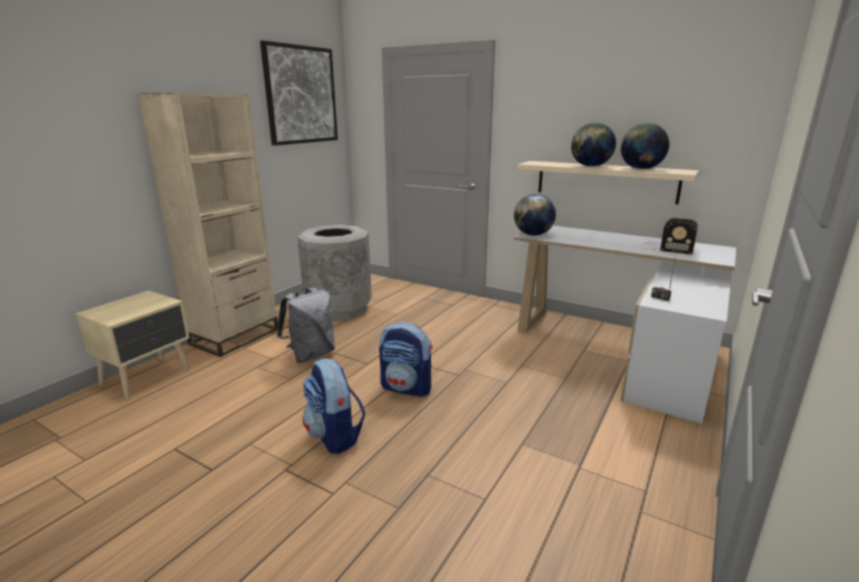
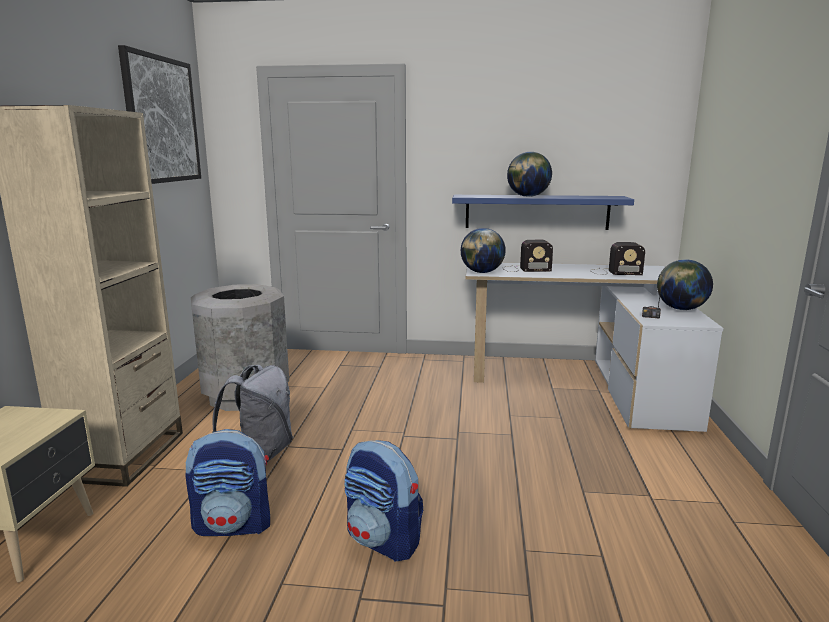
camera: 25 degrees left, 5 degrees down
(407, 388) = (415, 465): backpack -> backpack (234, 525)
(578, 235) = (524, 269): none -> radio
(605, 181) = (537, 212): beige shelf -> blue shelf
(640, 169) = (577, 197): globe -> globe (680, 309)

